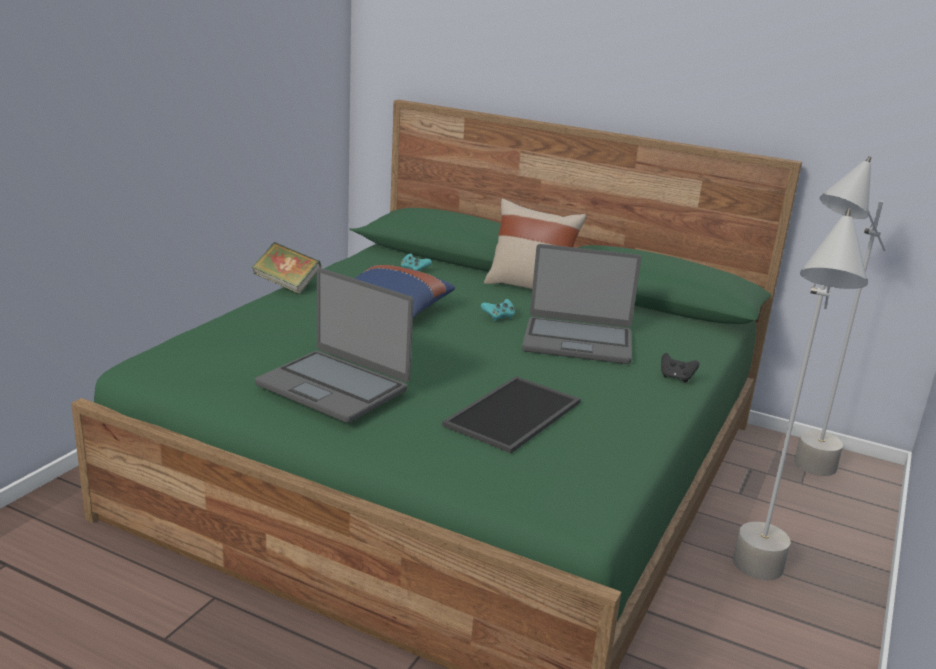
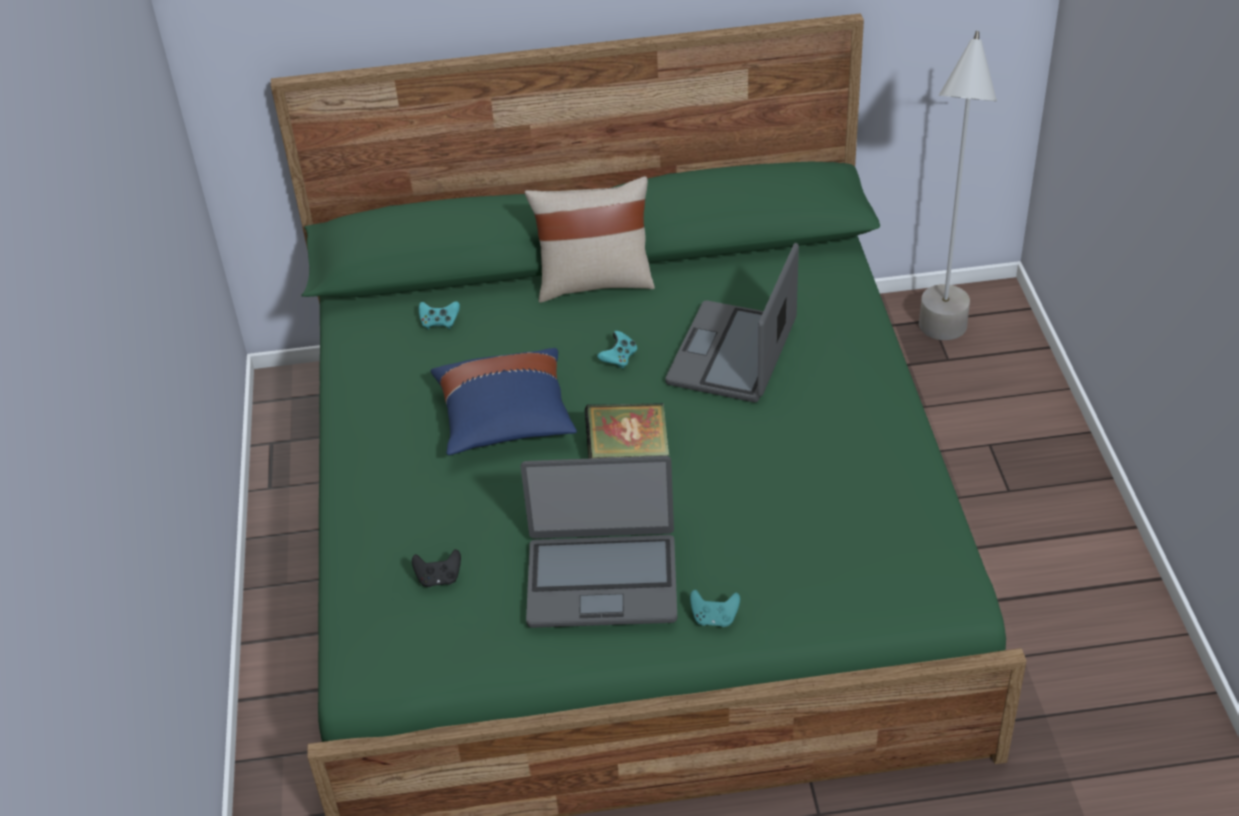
camera: 30 degrees left, 20 degrees up
(287, 285) = (337, 440): book -> book (628, 451)
(381, 438) = (714, 618): none -> turquoise game controller
(514, 415) = (790, 508): tray -> none
(577, 341) = (733, 354): laptop -> laptop turned 135 degrees clockwise
(676, 378) = (868, 358): black game controller -> black game controller (439, 578)
(756, 589) = (1006, 523): grey floor lamp -> none

